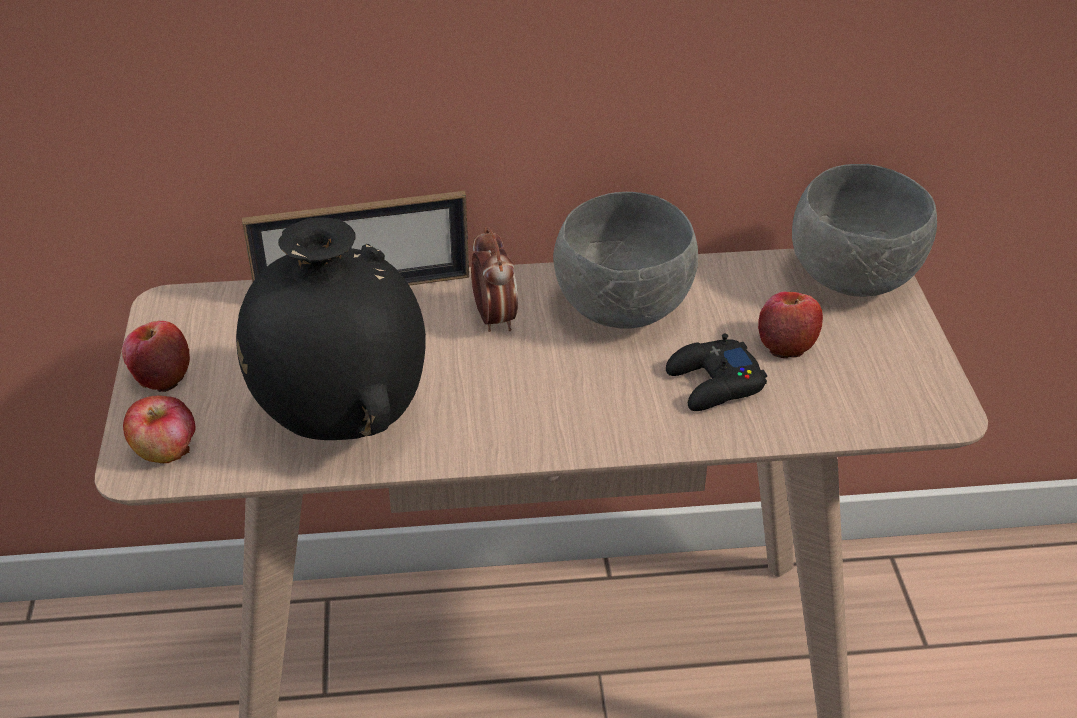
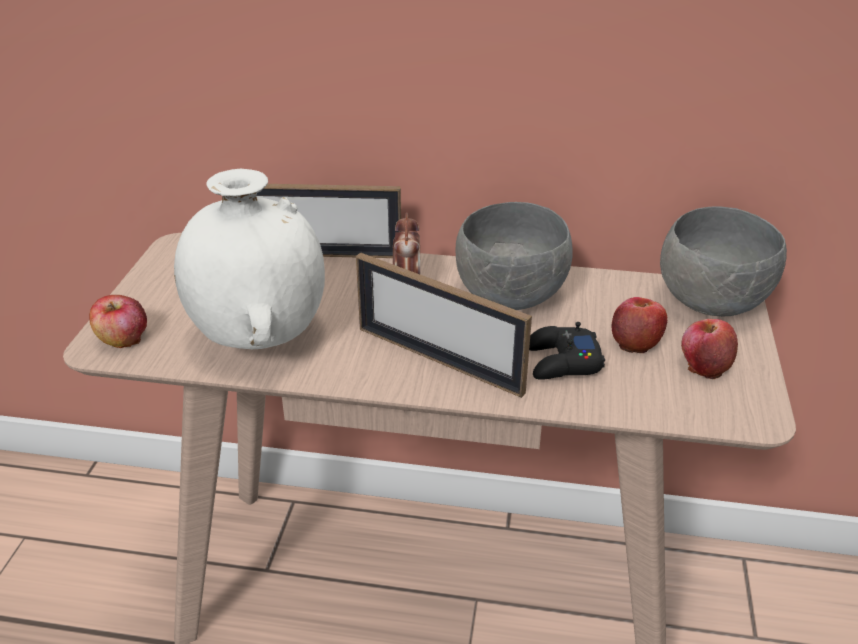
camera: 15 degrees right, 5 degrees down
(161, 375) = (147, 289): apple -> apple (704, 365)
(341, 418) = (259, 338): black vase -> white vase
(571, 407) = (438, 360): none -> picture frame

